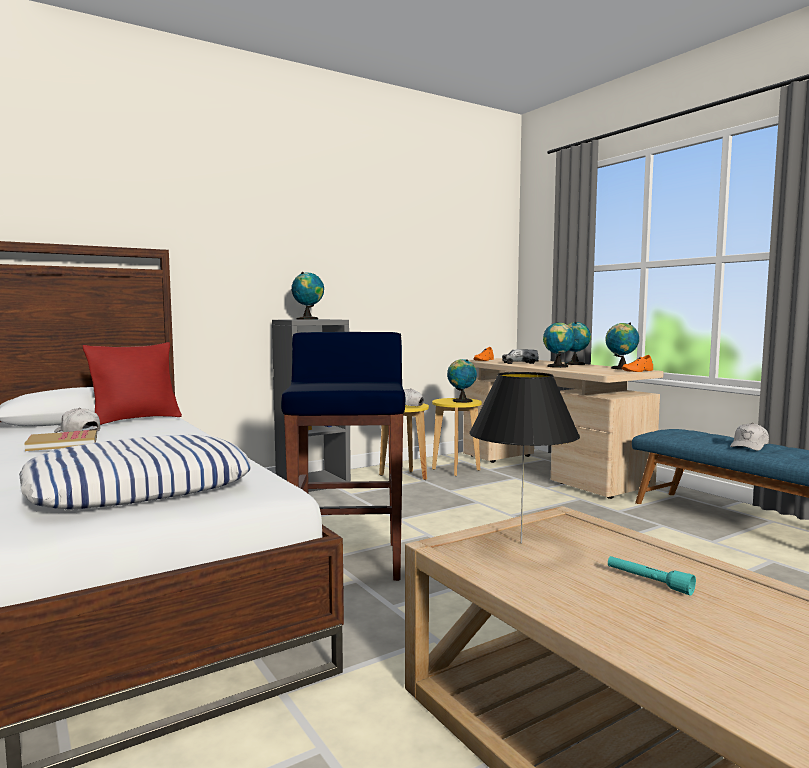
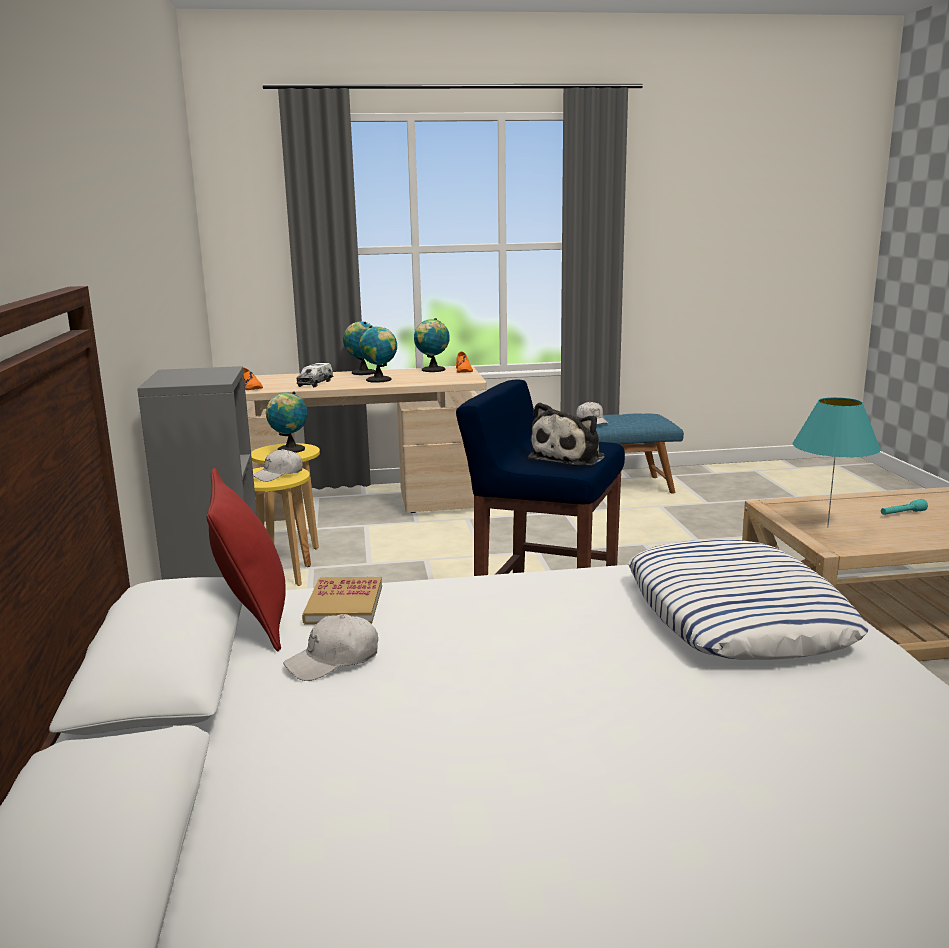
camera: 65 degrees left, 10 degrees up
(62, 443) = (435, 666): book -> book (344, 604)
(308, 319) = (190, 376): globe -> none
(334, 386) = (570, 458): none -> plush toy
(521, 543) = (827, 526): black table lamp -> turquoise table lamp

